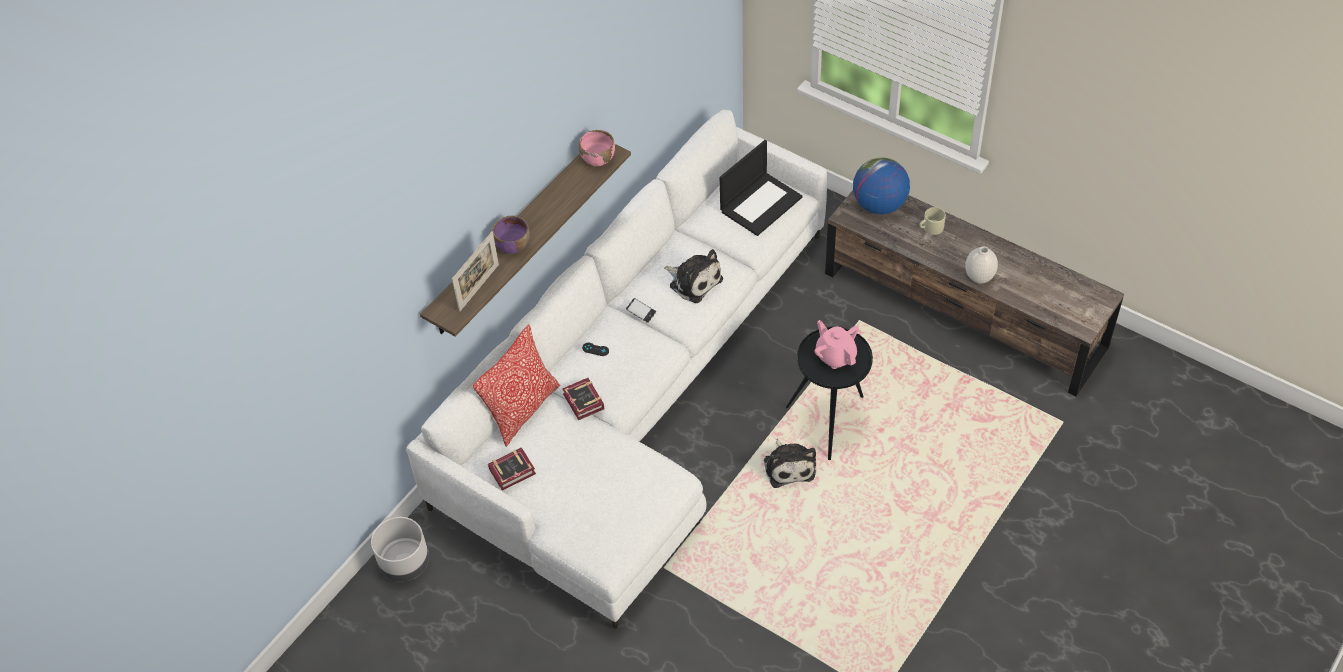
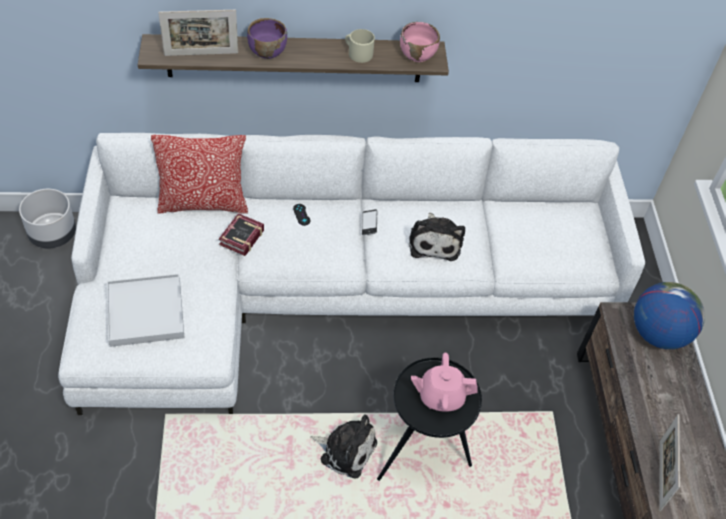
camera: 45 degrees right, 0 degrees up
(514, 471) = (133, 231): book -> none
(606, 501) = (146, 312): none -> white tray
(761, 203) = (565, 241): laptop -> none
(788, 466) = (345, 449): plush toy -> plush toy turned 105 degrees counterclockwise
(835, 355) = (440, 396): pink teapot -> pink teapot turned 105 degrees counterclockwise
(930, 228) = (676, 393): beige mug -> beige mug (357, 53)
(979, 278) = (660, 475): white vase -> picture frame

